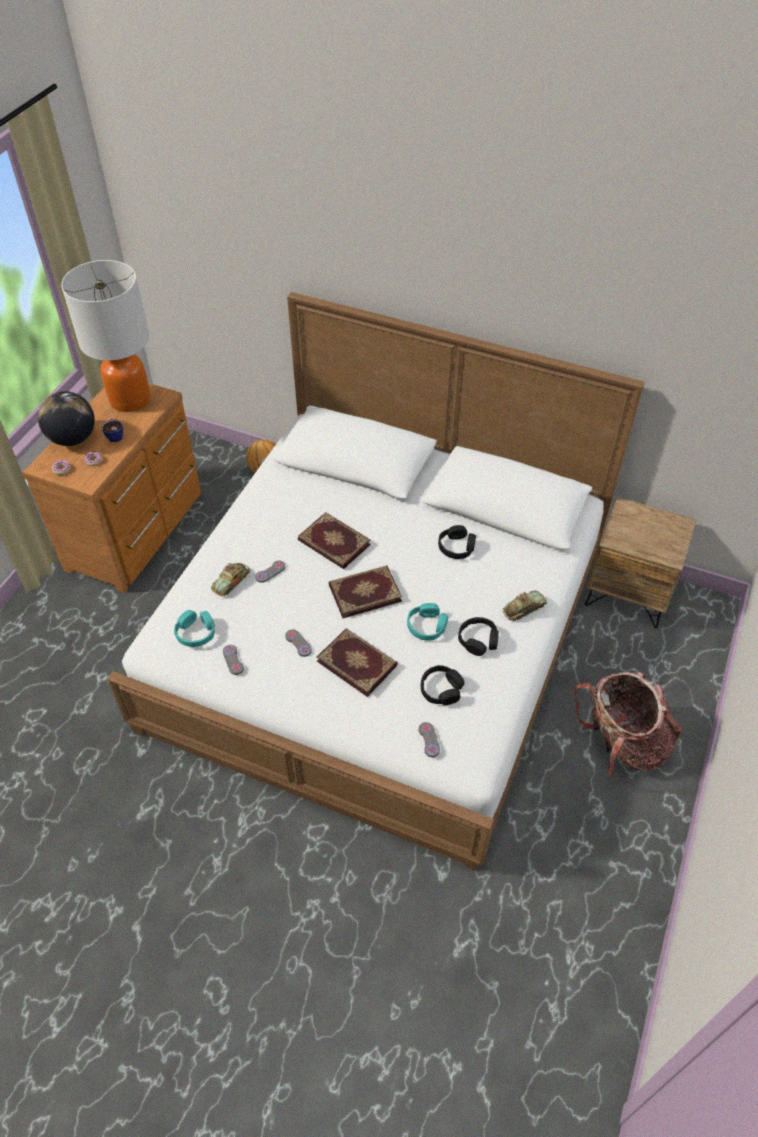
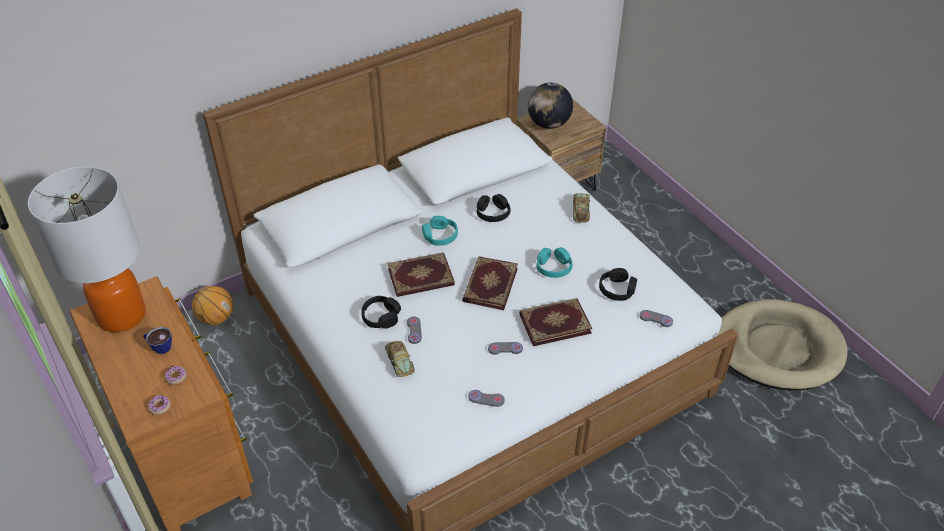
camera: 55 degrees left, 5 degrees down
(73, 439) = (125, 381): globe -> globe (548, 124)
(196, 633) = (434, 411): turquoise headphones -> turquoise headphones (440, 236)
(478, 640) = (589, 247): black headphones -> black headphones (381, 317)
(587, 903) = (778, 348): none -> beige dog bed
(621, 744) = (672, 261): backpack -> none

